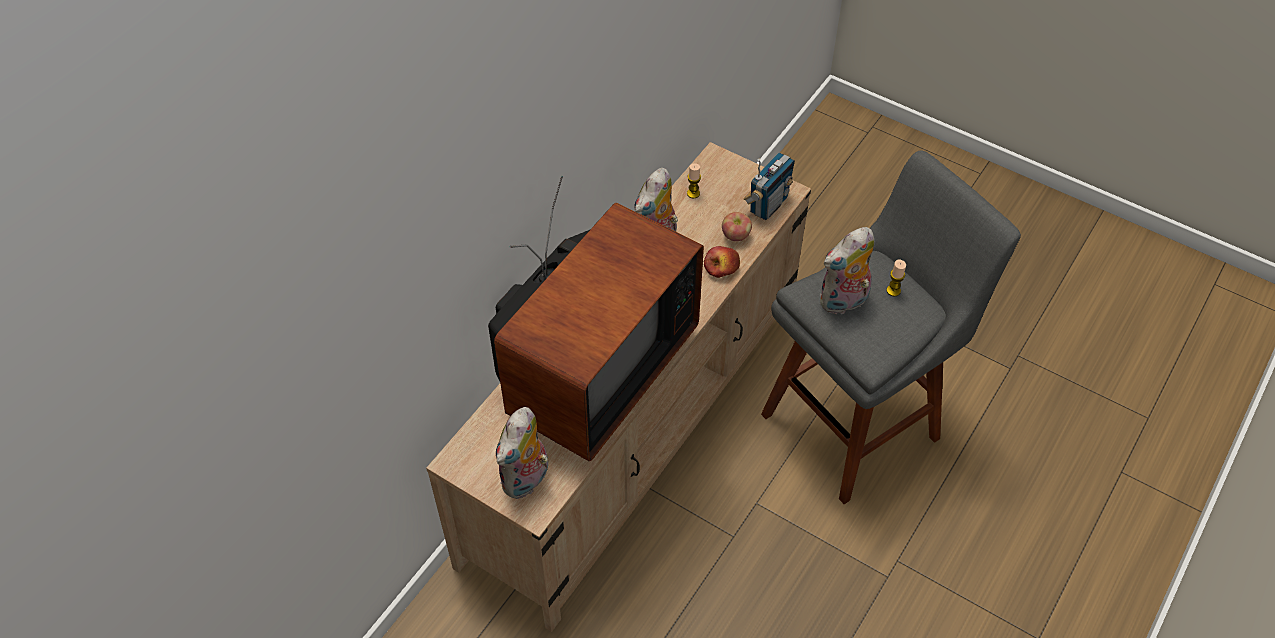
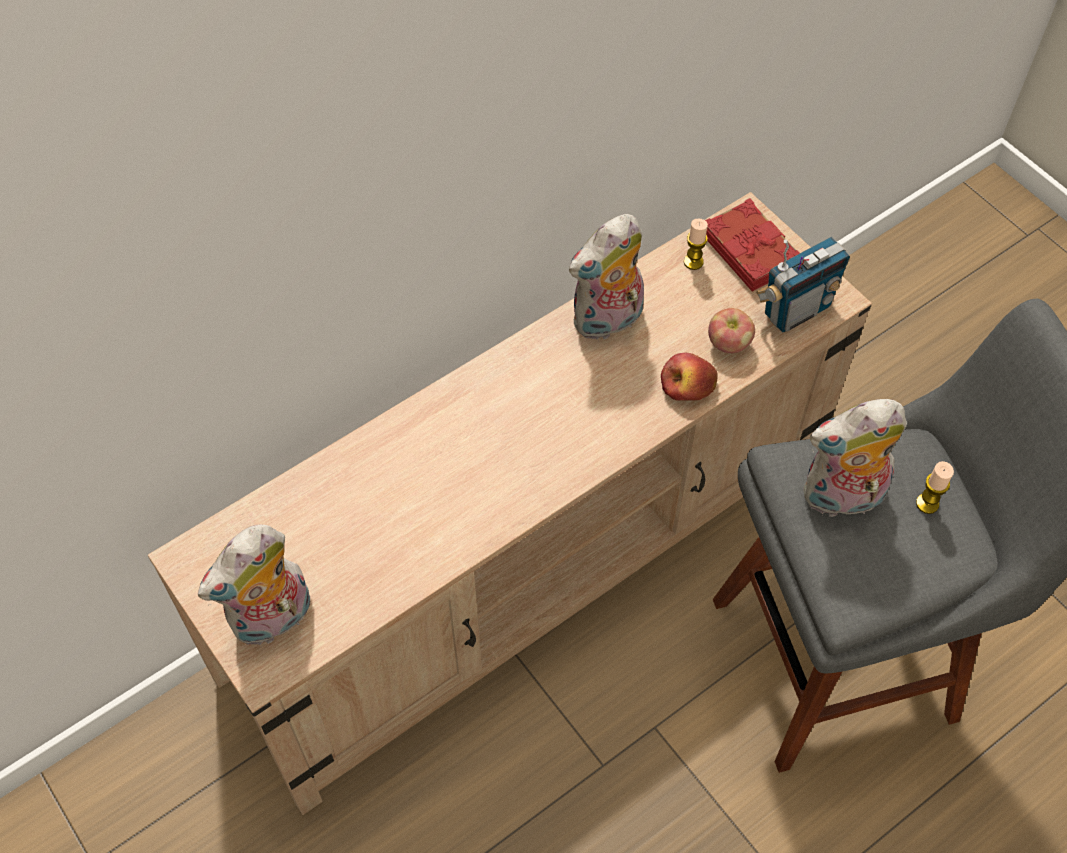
camera: 20 degrees right, 5 degrees up
(590, 370) = (432, 483): television -> none
(725, 177) = (750, 250): none -> red book

